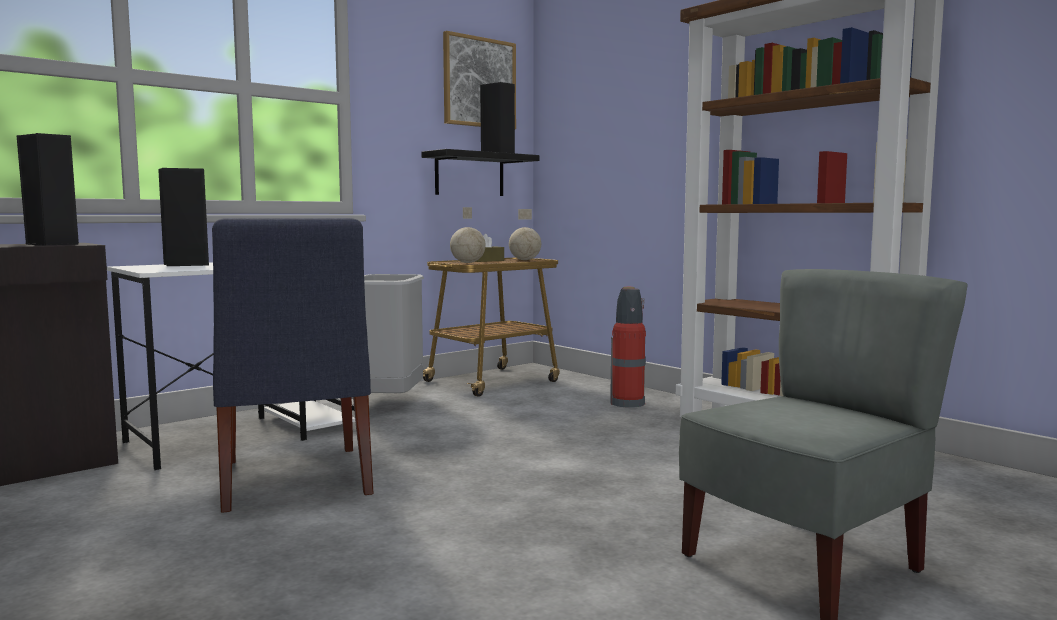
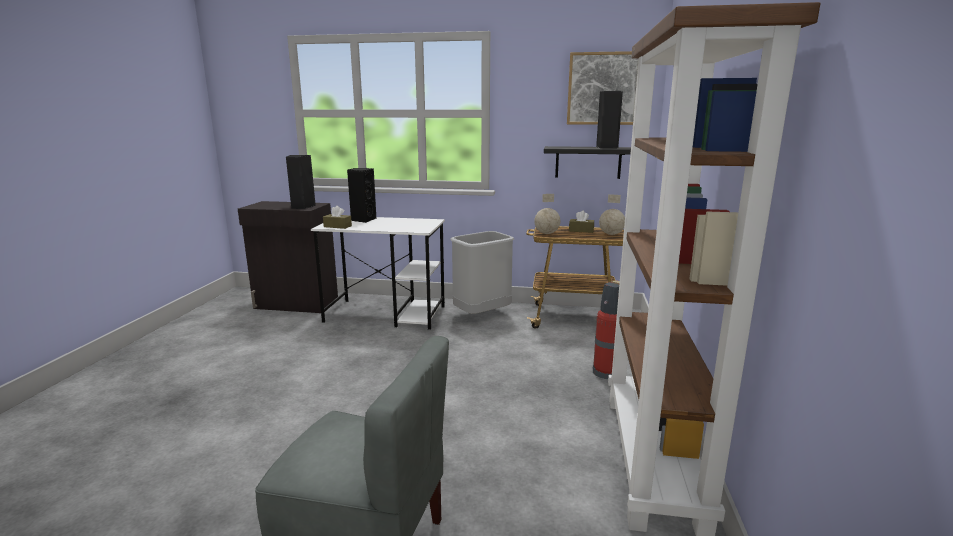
camera: 50 degrees right, 10 degrees up
(180, 269) = (337, 226): none -> brown tissue box
(293, 480) = (341, 351): blue chair -> none

